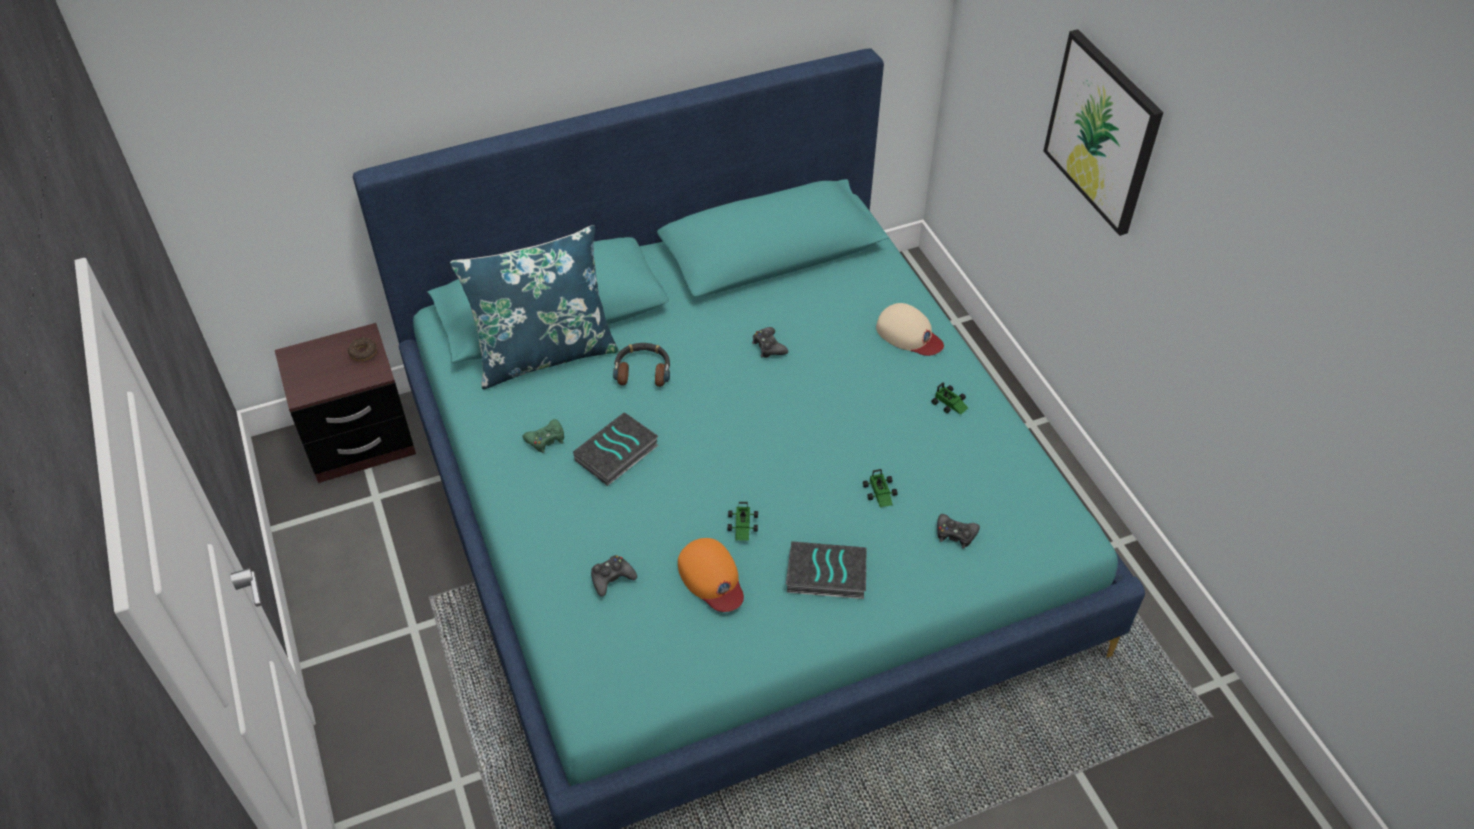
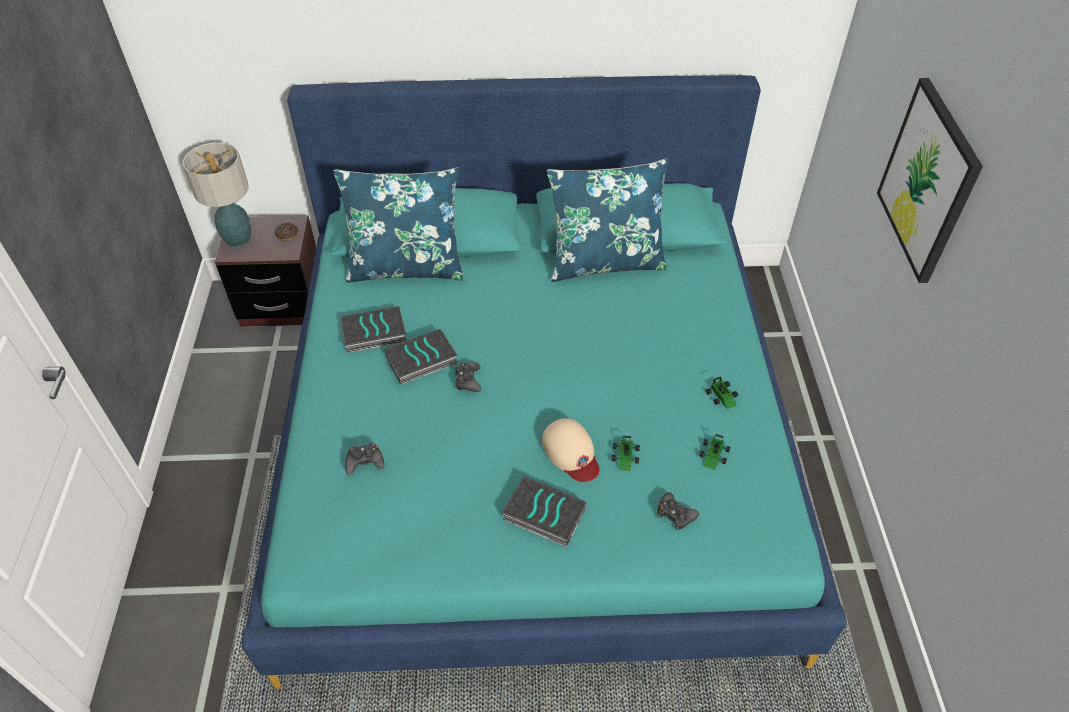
camera: 20 degrees right, 0 degrees up
(303, 373) = (238, 239): none -> table lamp
(546, 439) = (373, 334): green game controller -> book
(643, 370) = (476, 300): headphones -> none
(711, 578) = (444, 487): orange cap -> none
(742, 526) = (492, 451): toy car -> toy car (713, 456)
(765, 291) = (605, 262): none -> blue pillow
(768, 347) = (586, 307): black game controller -> black game controller (468, 380)
(909, 334) = (712, 328): beige cap -> beige cap (571, 452)

